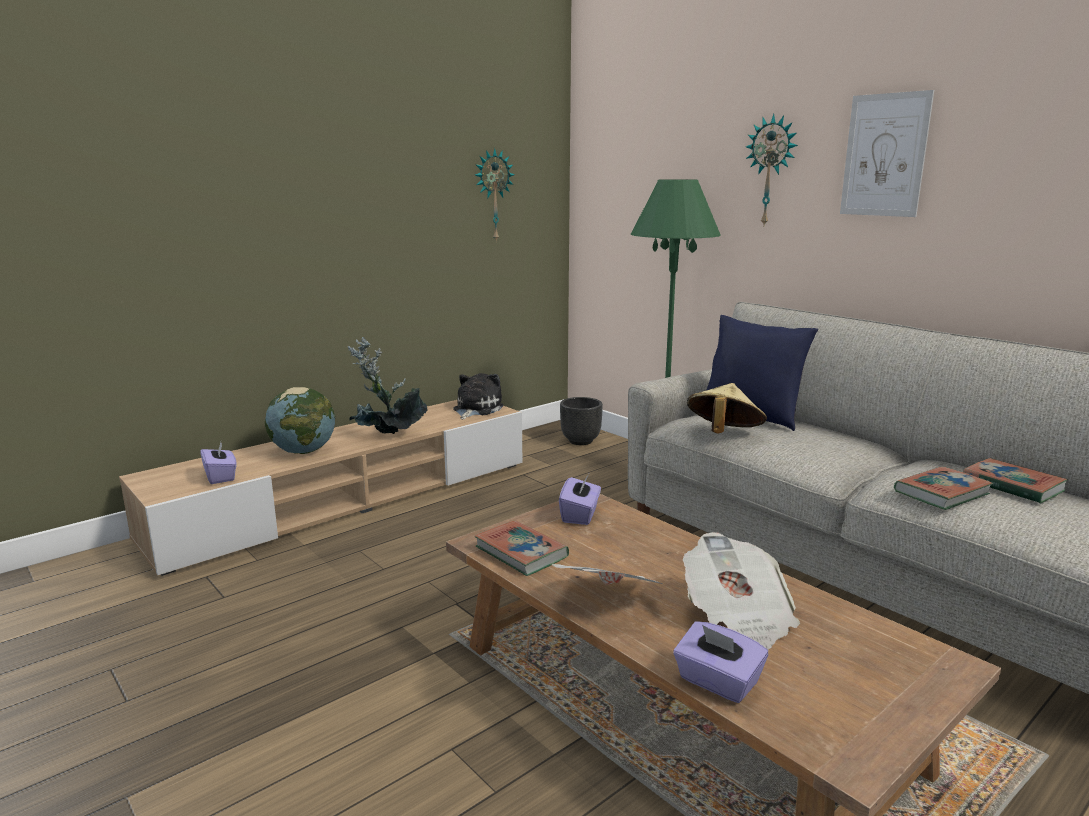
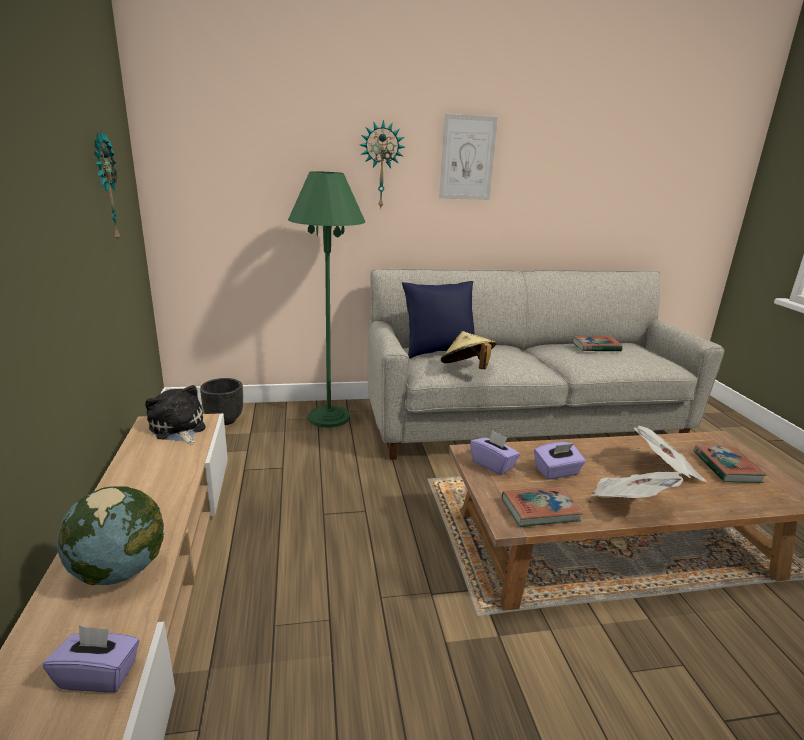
camera: 60 degrees left, 5 degrees up
(387, 437) = (170, 499): potted plant -> none
(717, 682) = (734, 504): purple tissue box -> purple tissue box (557, 472)
(941, 493) = (598, 361): book -> book (726, 467)

